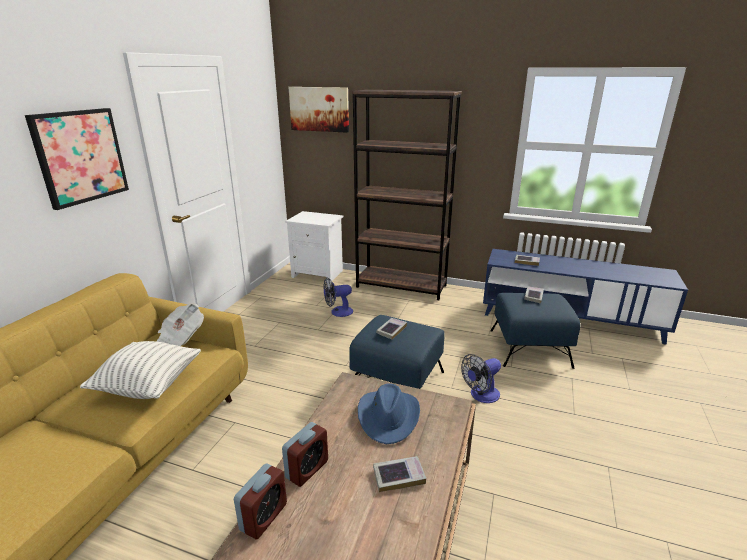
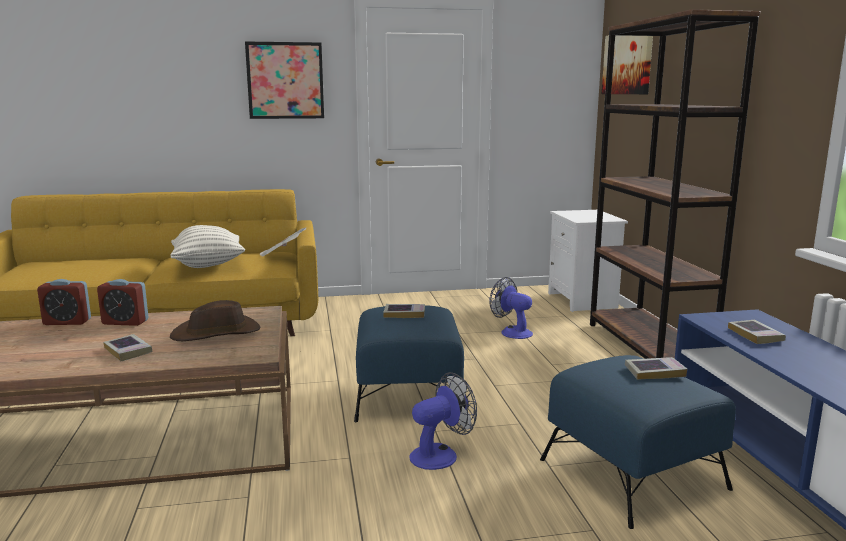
camera: 60 degrees right, 10 degrees down
(389, 417) = (217, 333): blue hat -> brown hat
(481, 396) = (440, 454): fan -> fan turned 120 degrees clockwise

